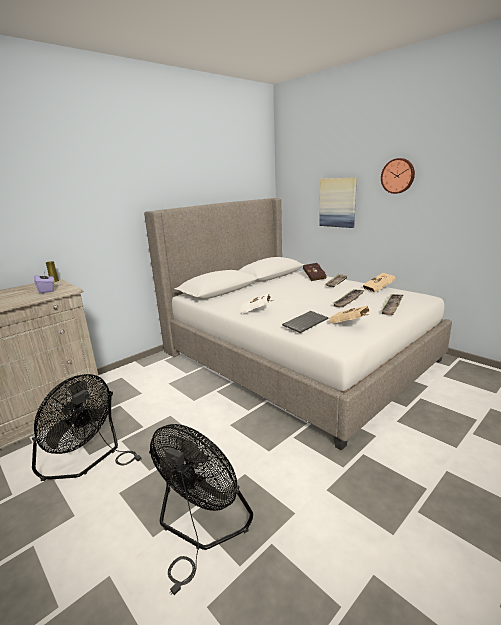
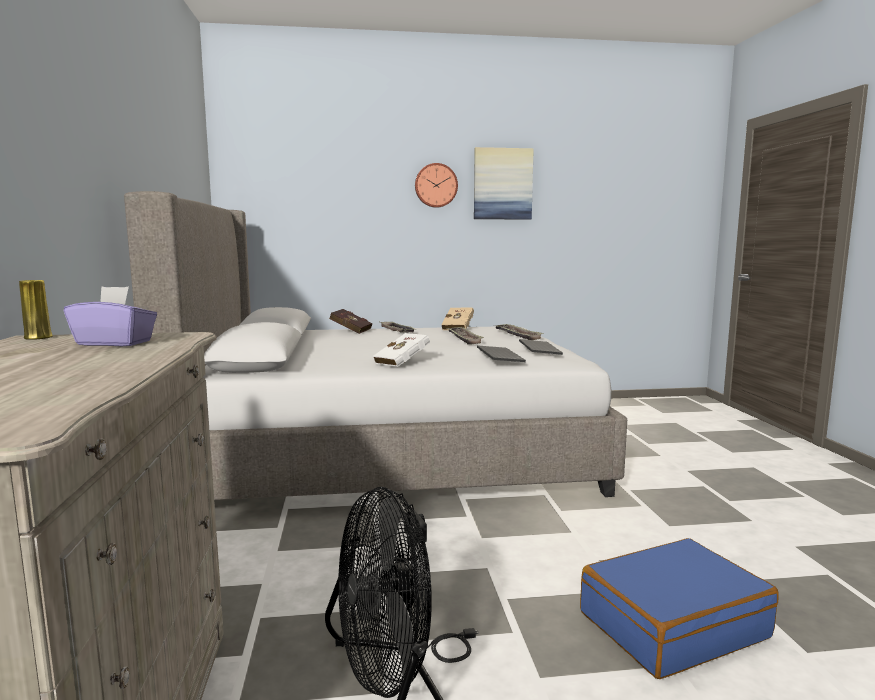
camera: 55 degrees left, 10 degrees down
(194, 527) = (672, 624): black fan -> blue suitcase
(337, 202) = (346, 220): picture -> picture (502, 184)
(350, 324) = (538, 348): beige book -> keyboard

